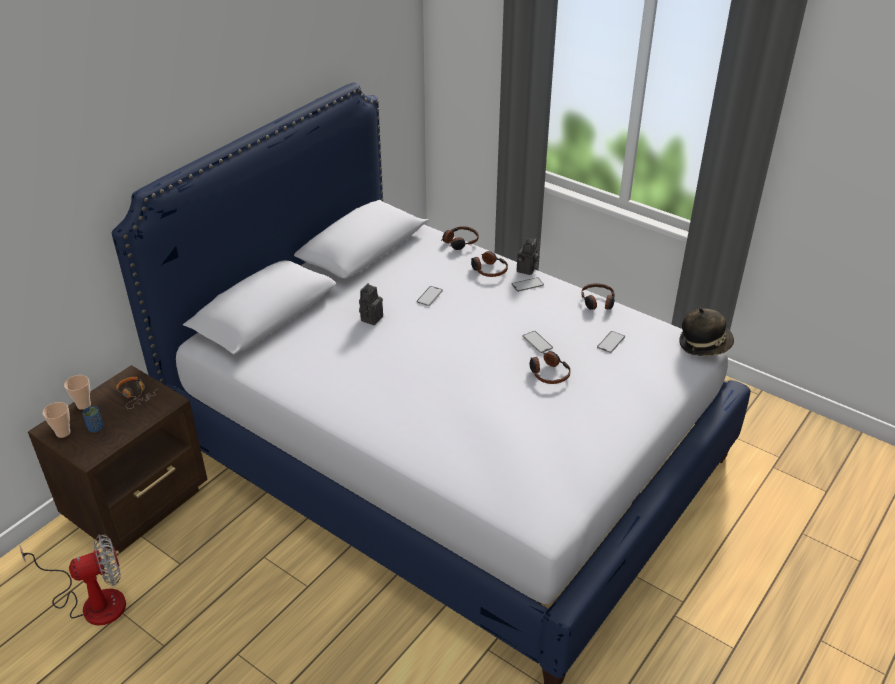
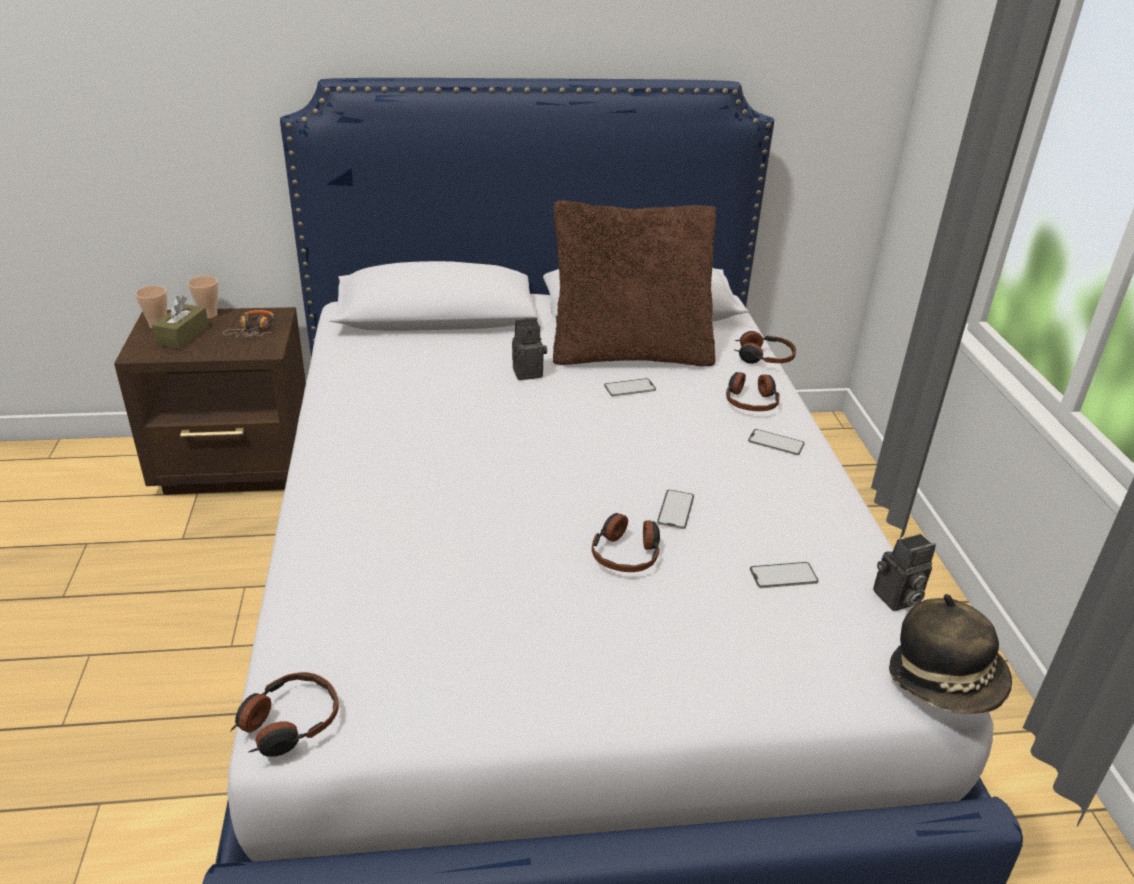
camera: 45 degrees right, 5 degrees down
(92, 601) = (86, 517): fan -> none
(96, 428) = (183, 336): blue cup -> brown tissue box
(397, 274) = (630, 350): none -> brown pillow
(527, 270) = (803, 428): camera -> camera (896, 599)
(597, 302) = (847, 517): headphones -> headphones (288, 724)

